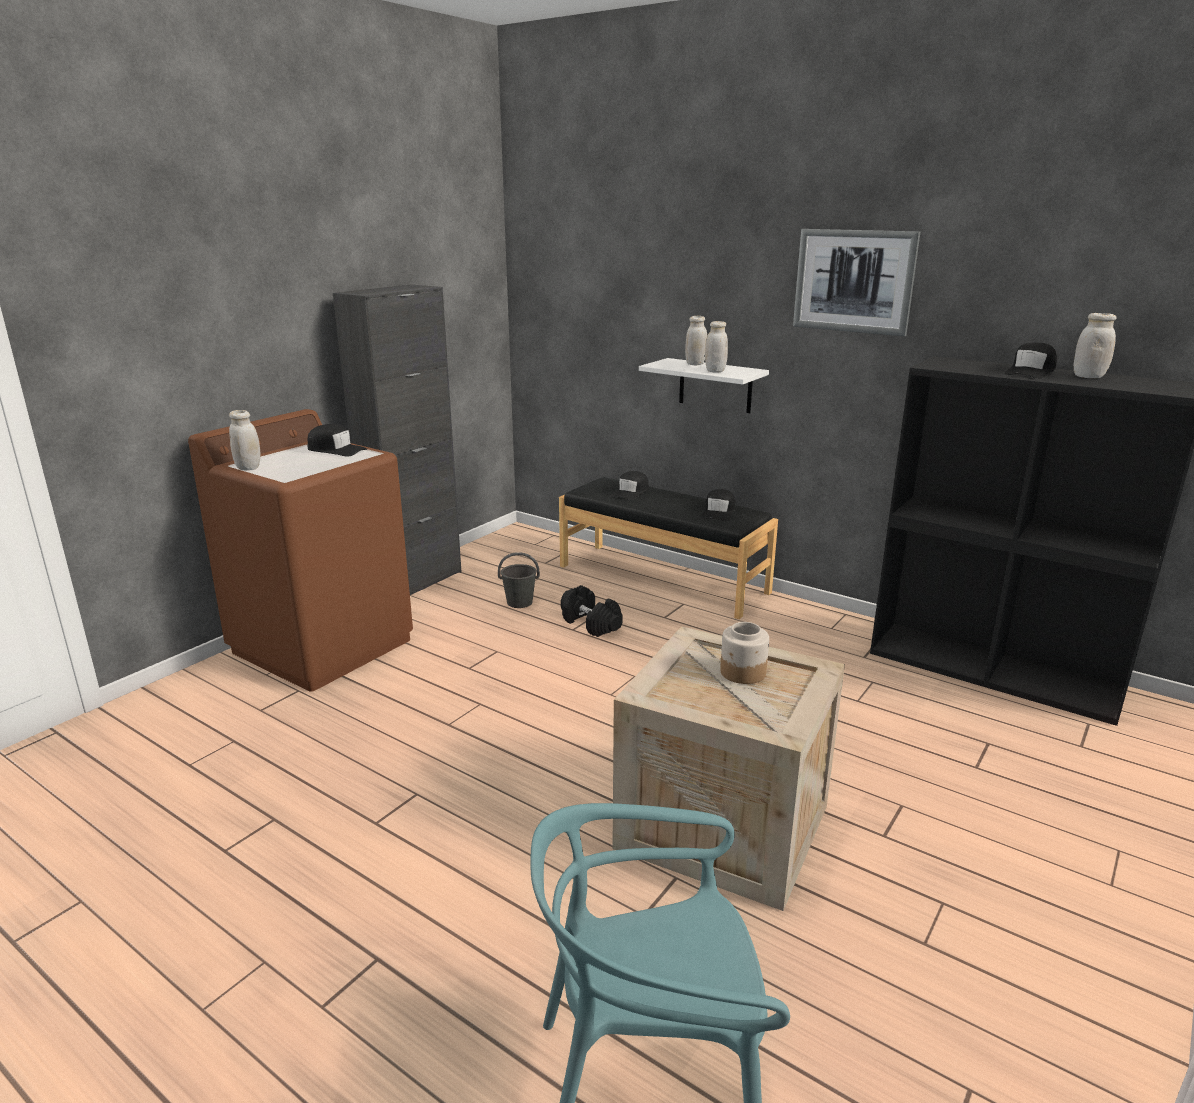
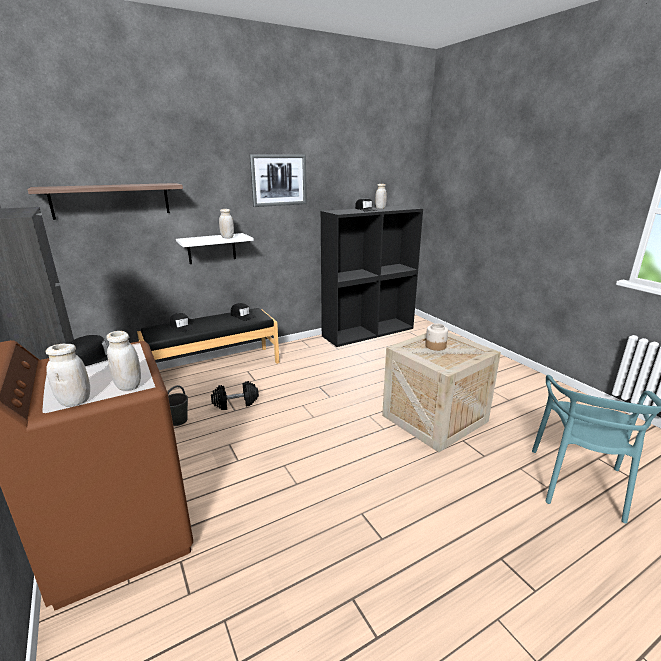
camera: 65 degrees left, 0 degrees up
(602, 288) = (111, 200): none -> shelf
(695, 364) = (204, 237): white jar -> white jar (128, 386)

